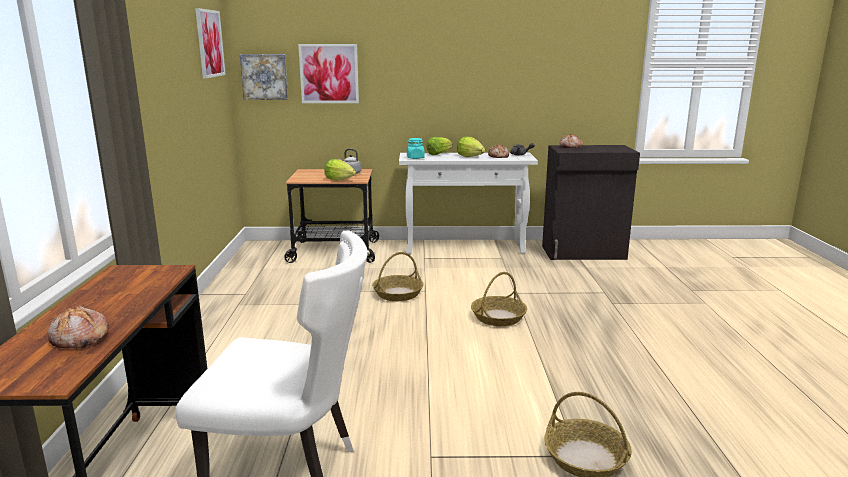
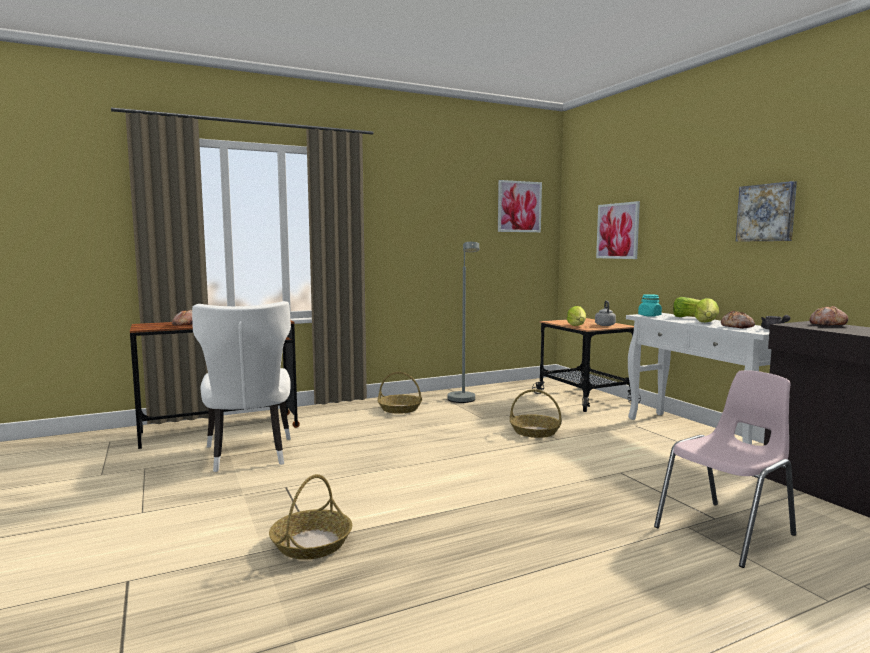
camera: 65 degrees right, 10 degrees down
(262, 298) = (463, 401): none -> grey floor lamp
(264, 77) = (577, 235): picture -> picture (767, 212)
(498, 317) = (546, 474): basket -> basket (400, 409)
(623, 296) = (727, 531): none -> pink chair

